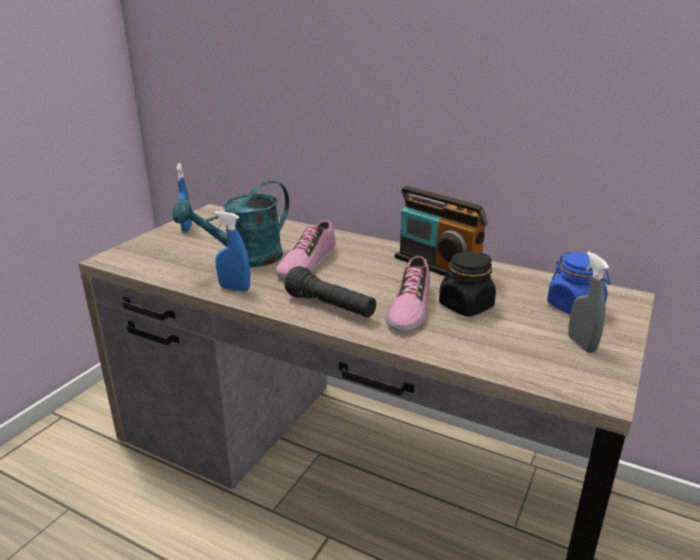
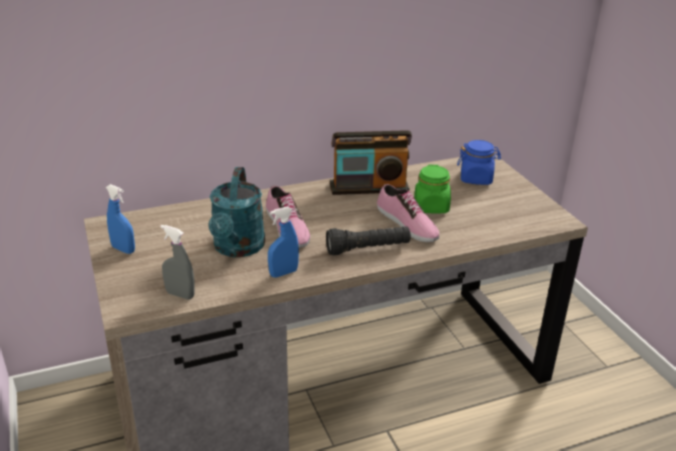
camera: 50 degrees left, 5 degrees up
(465, 306) = (431, 207): black jar -> green jar
(581, 344) = (513, 199): grey spray bottle -> grey spray bottle (180, 294)

